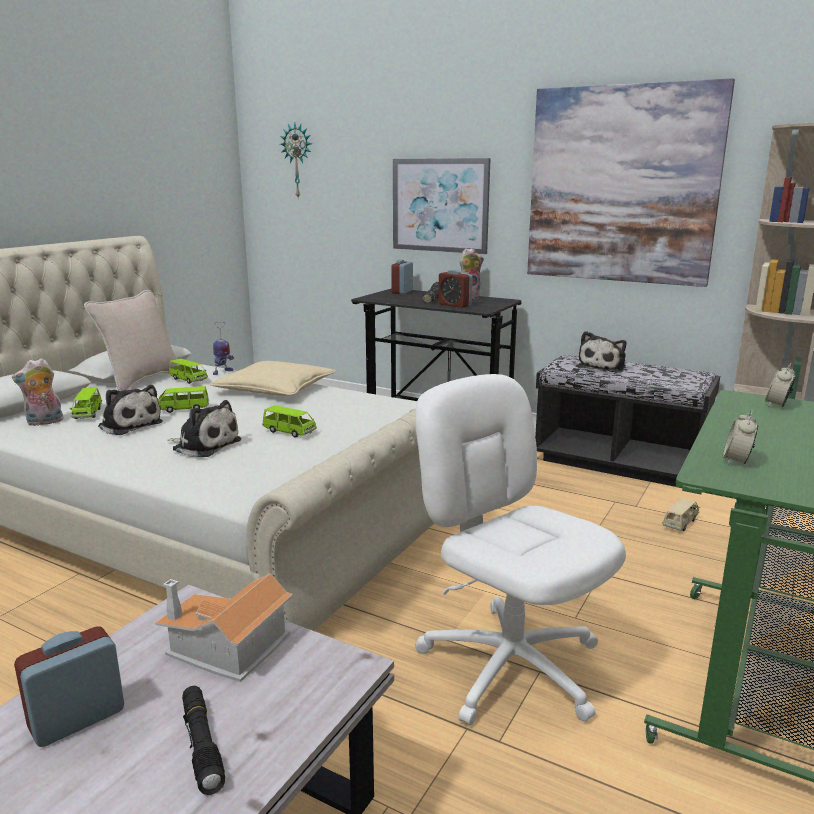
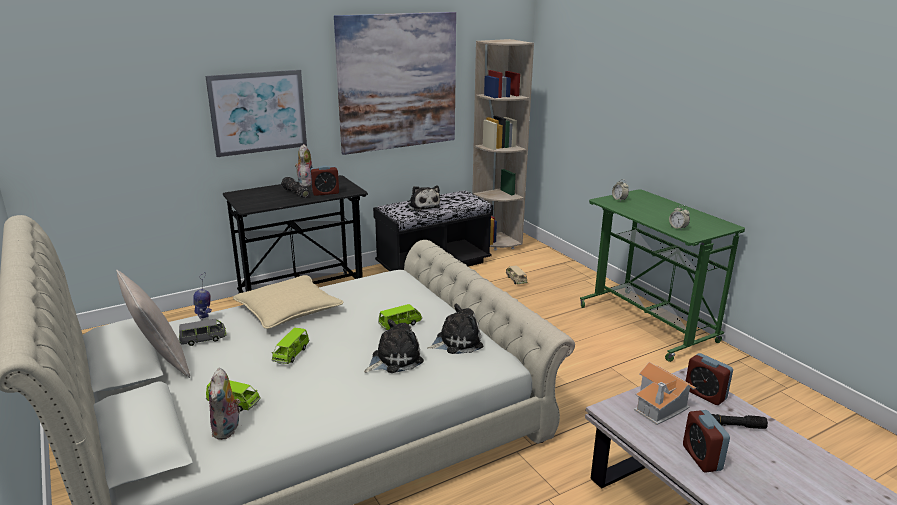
camera: 60 degrees left, 5 degrees up
(129, 425) = (297, 385): plush toy -> plush toy (456, 342)
(188, 380) = (203, 339): green toy car -> grey toy car
(298, 161) = (78, 86): wall clock -> none
(402, 291) = (246, 193): alarm clock -> alarm clock (705, 394)
(511, 665) = (600, 372): white office chair -> none

